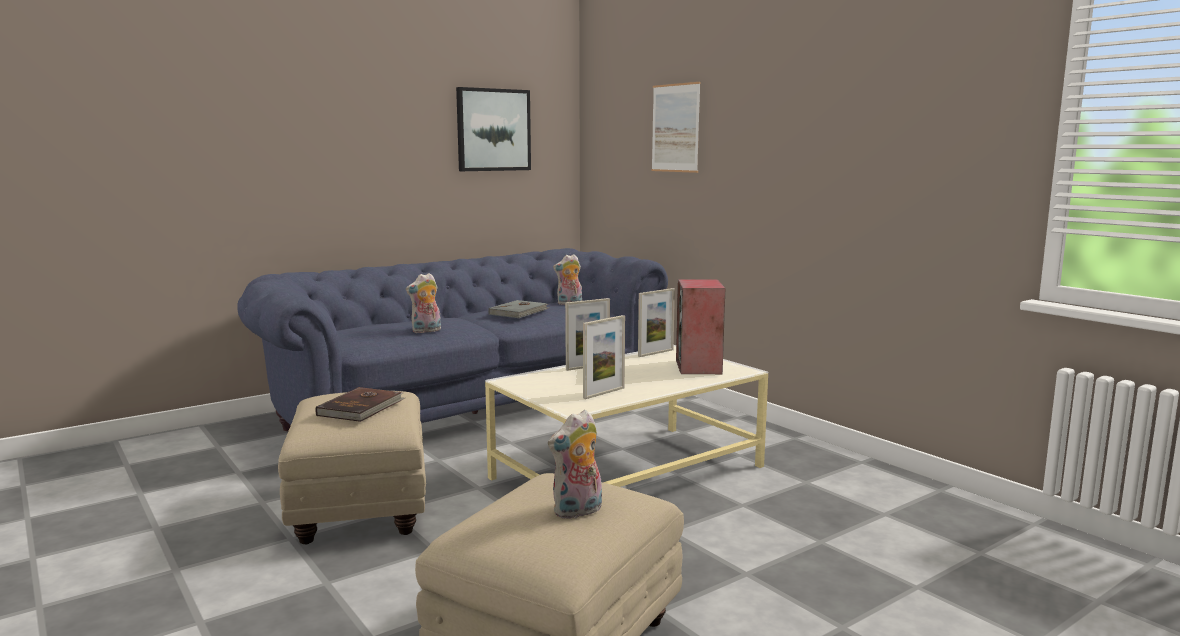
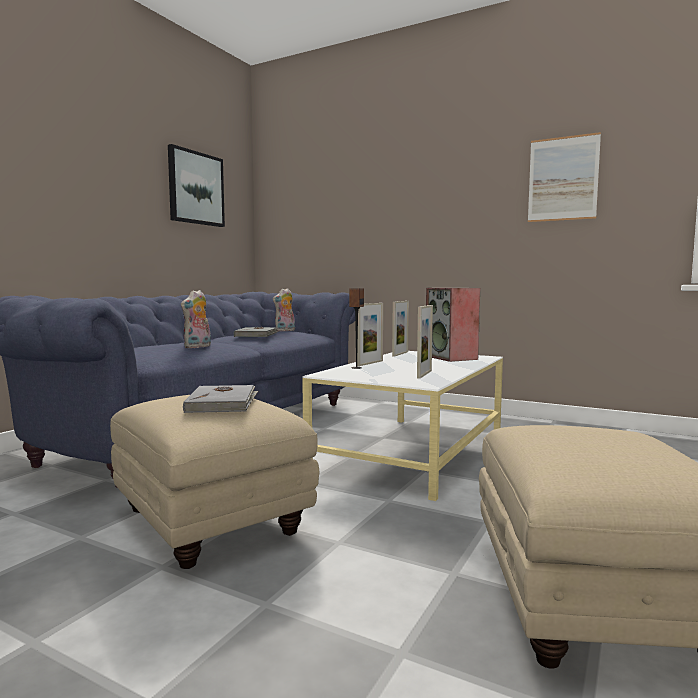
camera: 25 degrees left, 5 degrees down
(362, 408) = (223, 402): brown book -> grey book
(558, 373) = (356, 368): none -> speaker
(578, 512) = (627, 443): plush toy -> none
(675, 128) = (357, 190): picture -> picture (563, 179)

